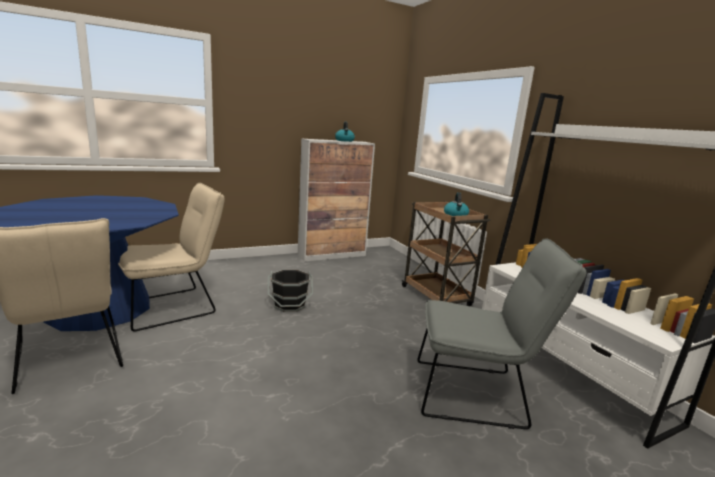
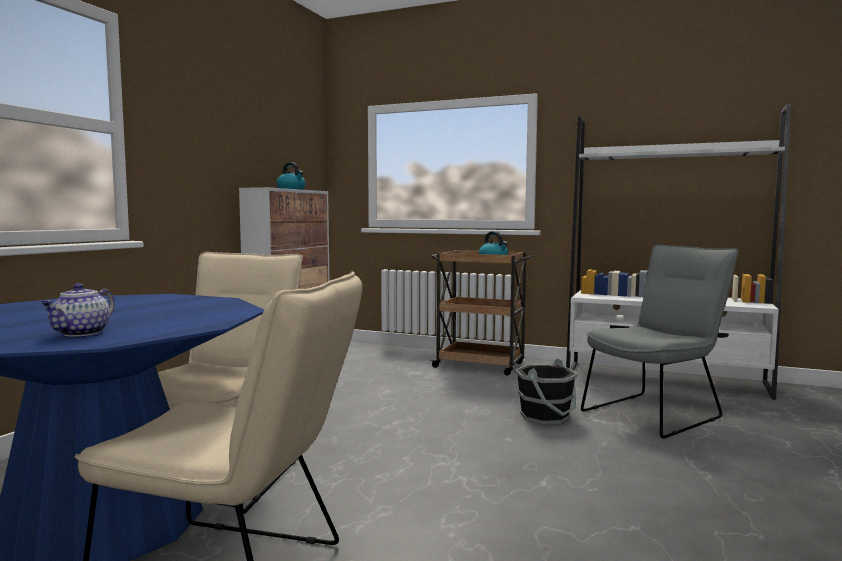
camera: 40 degrees left, 10 degrees down
(39, 221) = (81, 333): none -> teapot
(289, 305) = (367, 417): black bucket -> black bucket (545, 416)

